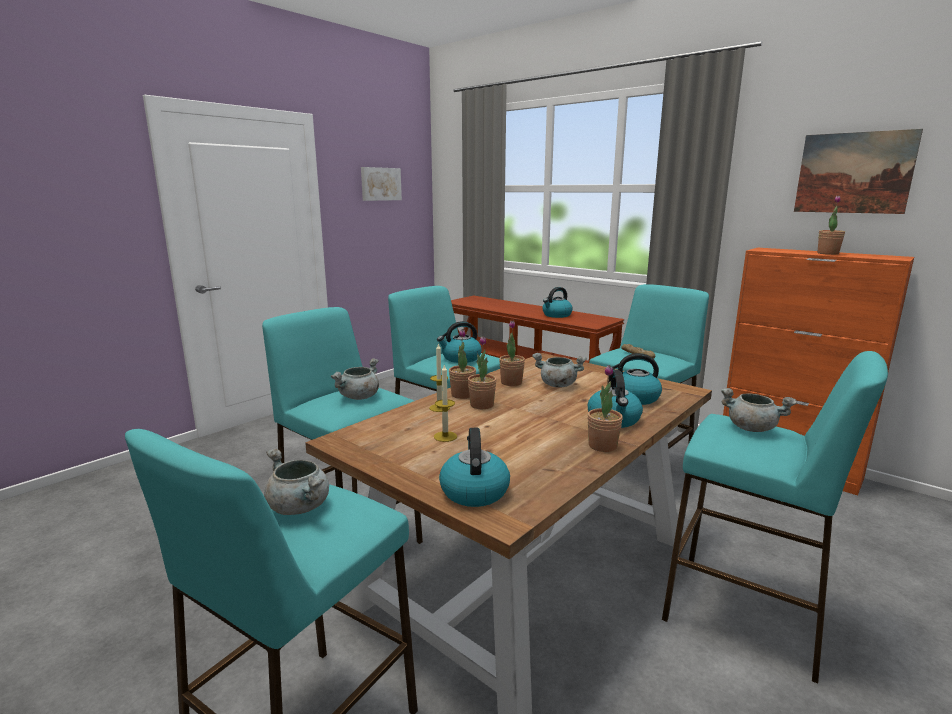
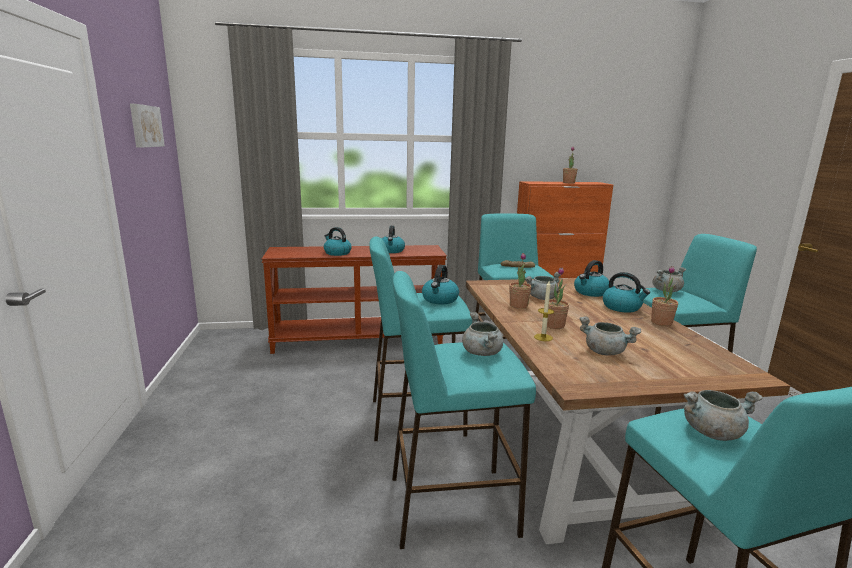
camera: 50 degrees left, 0 degrees up
(445, 436) = (605, 352): candle -> grey cooking pot
(462, 395) = (524, 324): potted plant -> none
(474, 491) = (709, 371): kettle -> kettle (337, 253)
(853, 173) = (568, 132): picture -> none

